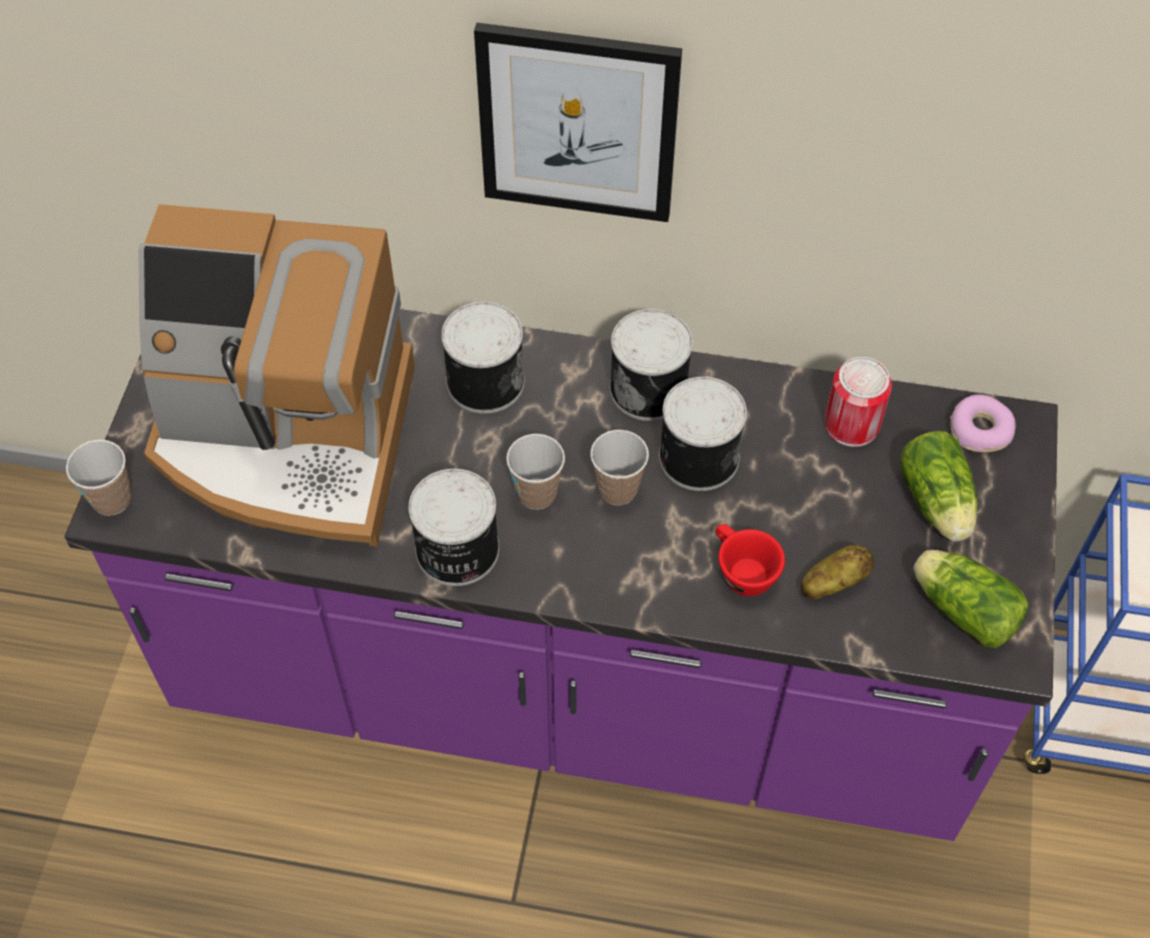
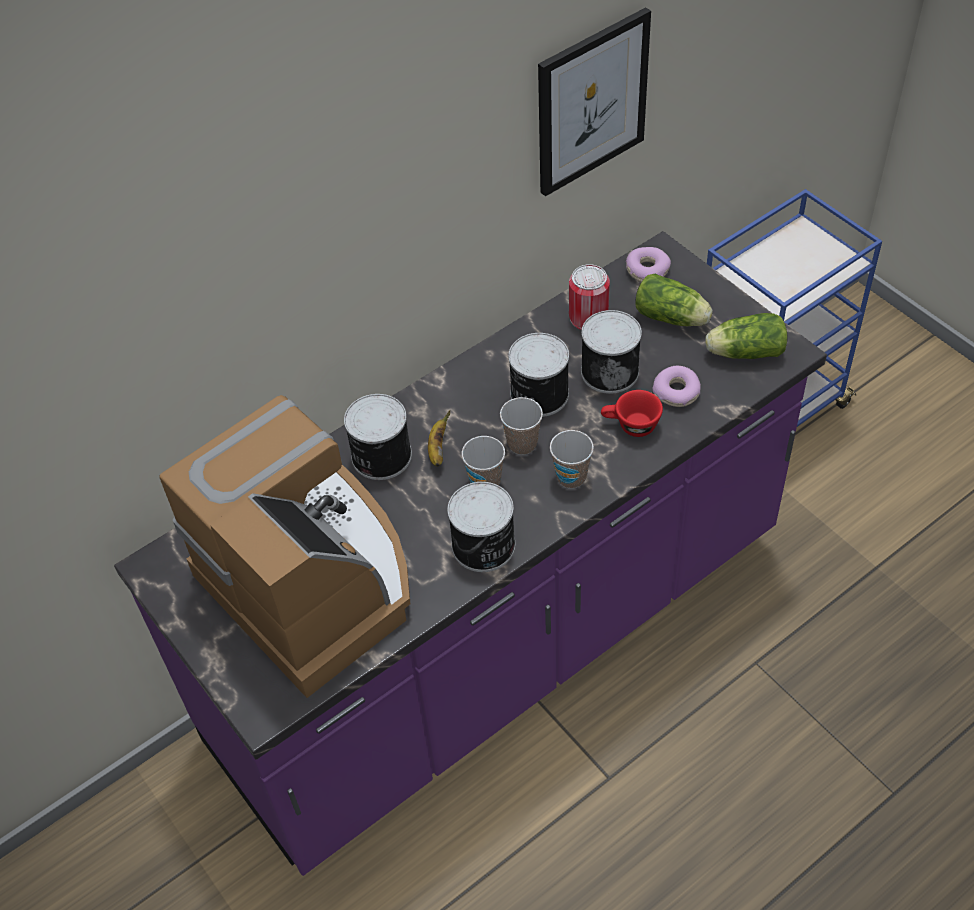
camera: 45 degrees left, 5 degrees down
(112, 500) = (254, 706): cup -> cup (571, 477)
(288, 439) = (313, 581): coffee machine -> coffee machine turned 90 degrees counterclockwise
(540, 421) = (437, 449): none -> banana
(578, 123) = (363, 232): picture -> picture (591, 102)
(650, 388) = (471, 384): can -> can (610, 370)
(833, 582) = (676, 392): potato -> donut

